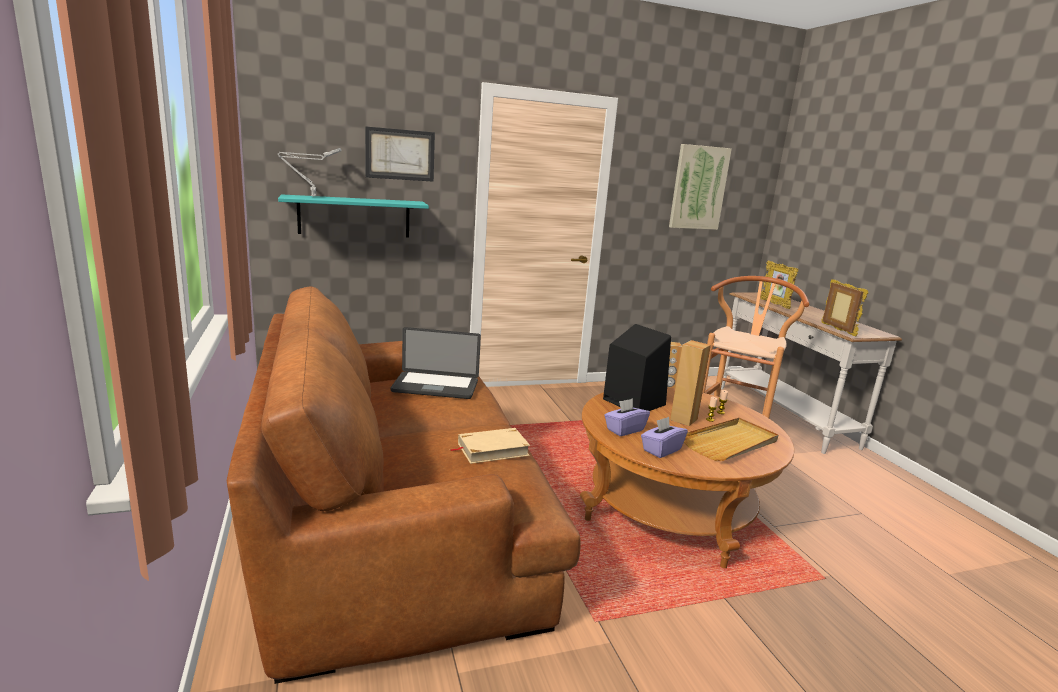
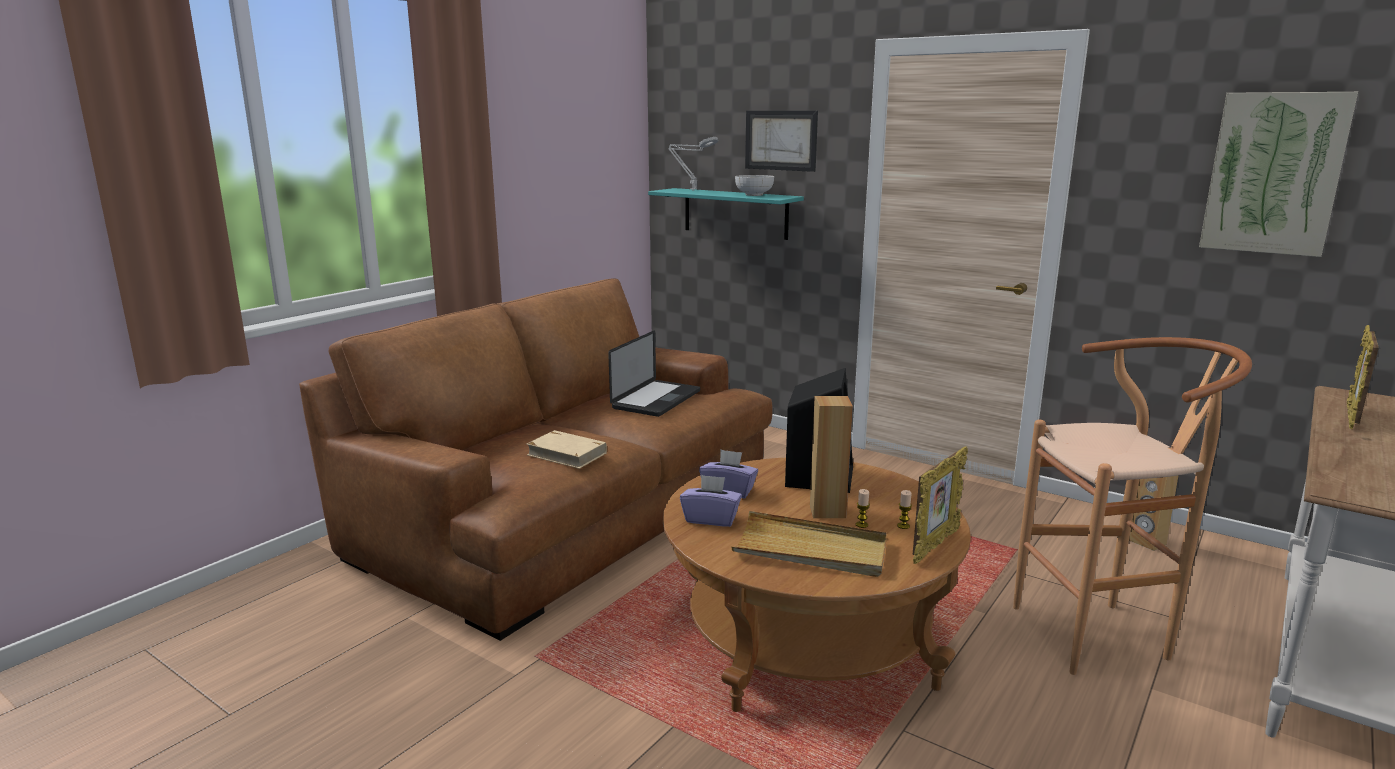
camera: 55 degrees right, 0 degrees up
(387, 200) = (754, 195): none -> bowl
(435, 387) = (656, 400): laptop -> laptop turned 120 degrees counterclockwise
(837, 330) = (1331, 477): picture frame -> picture frame (934, 546)

